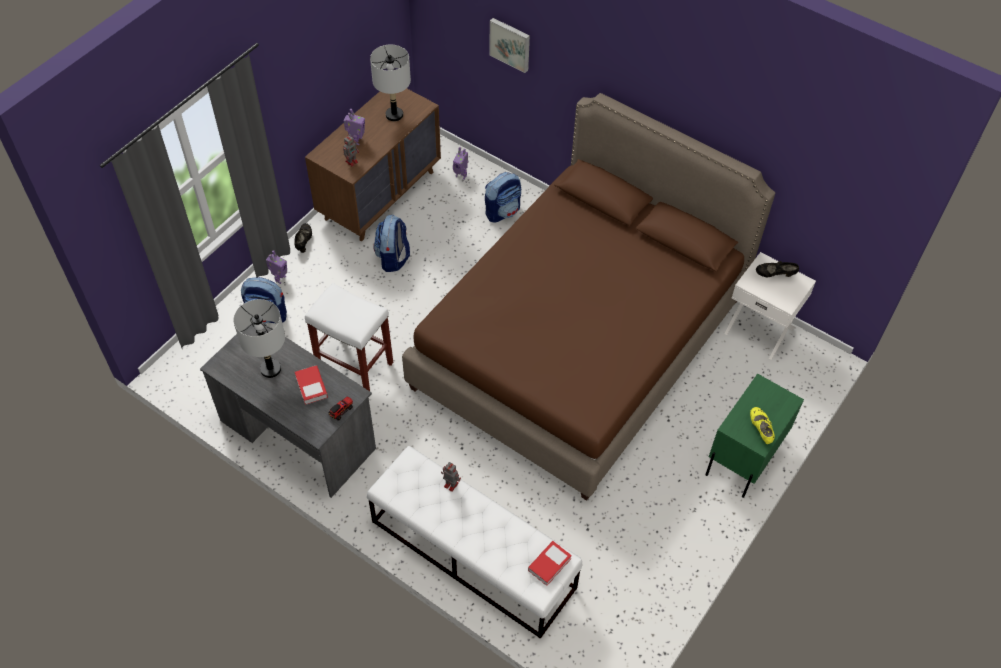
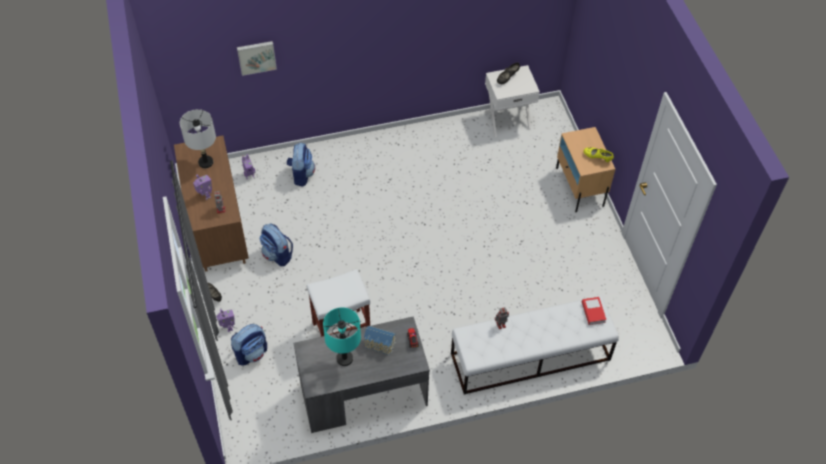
camera: 50 degrees left, 0 degrees up
(271, 369) = (344, 358): grey table lamp -> turquoise table lamp
(311, 387) = (379, 345): book -> toy house
(579, 342) = (435, 206): brown bed -> none
(744, 456) = (579, 187): green nightstand -> beige nightstand

